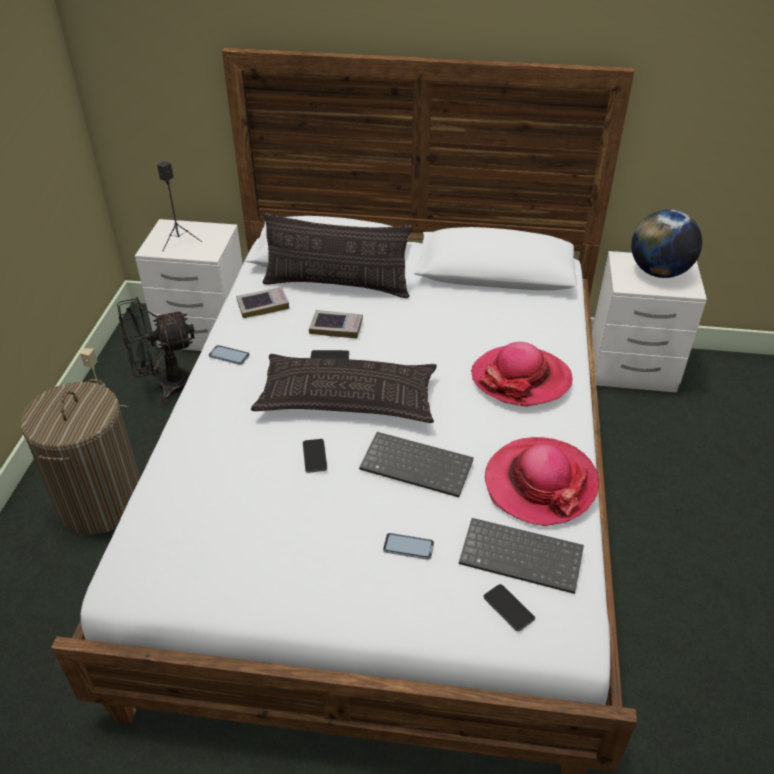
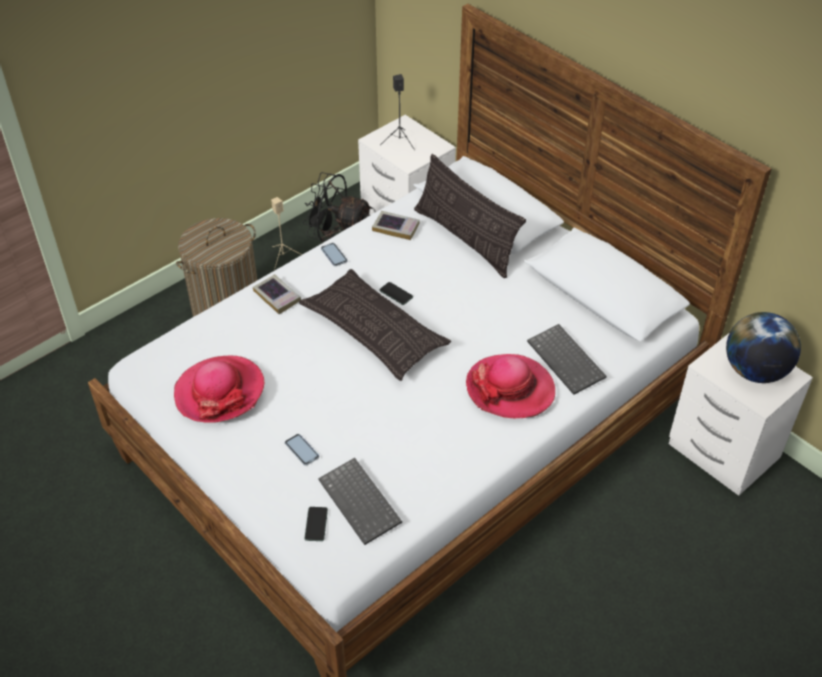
camera: 40 degrees right, 5 degrees up
(314, 456) = (310, 357): phone -> none
(336, 327) = (426, 273): book -> book (277, 297)
(418, 465) = (366, 404): keyboard -> keyboard (567, 360)
(540, 483) = (430, 467): hat -> hat (220, 391)

